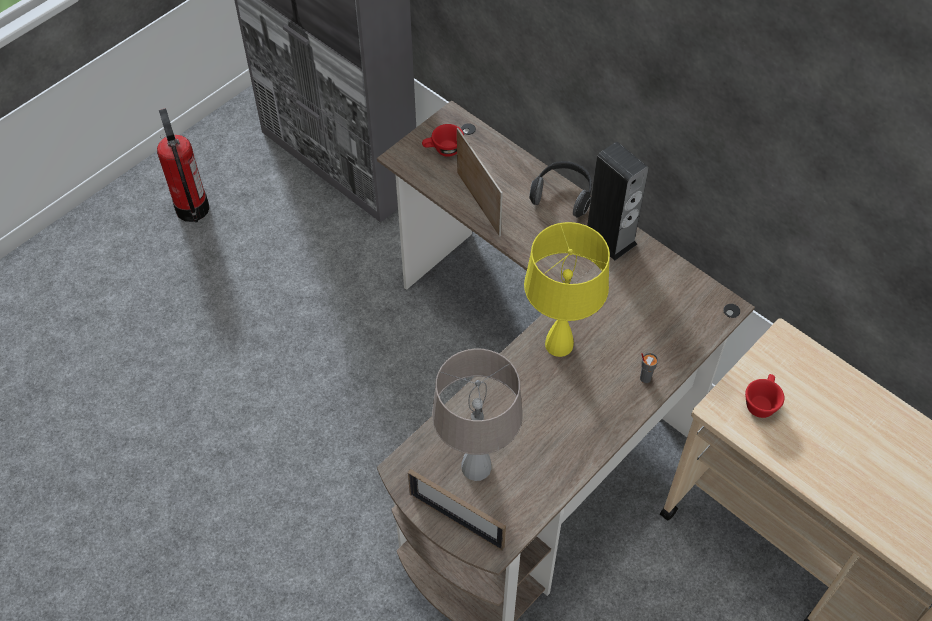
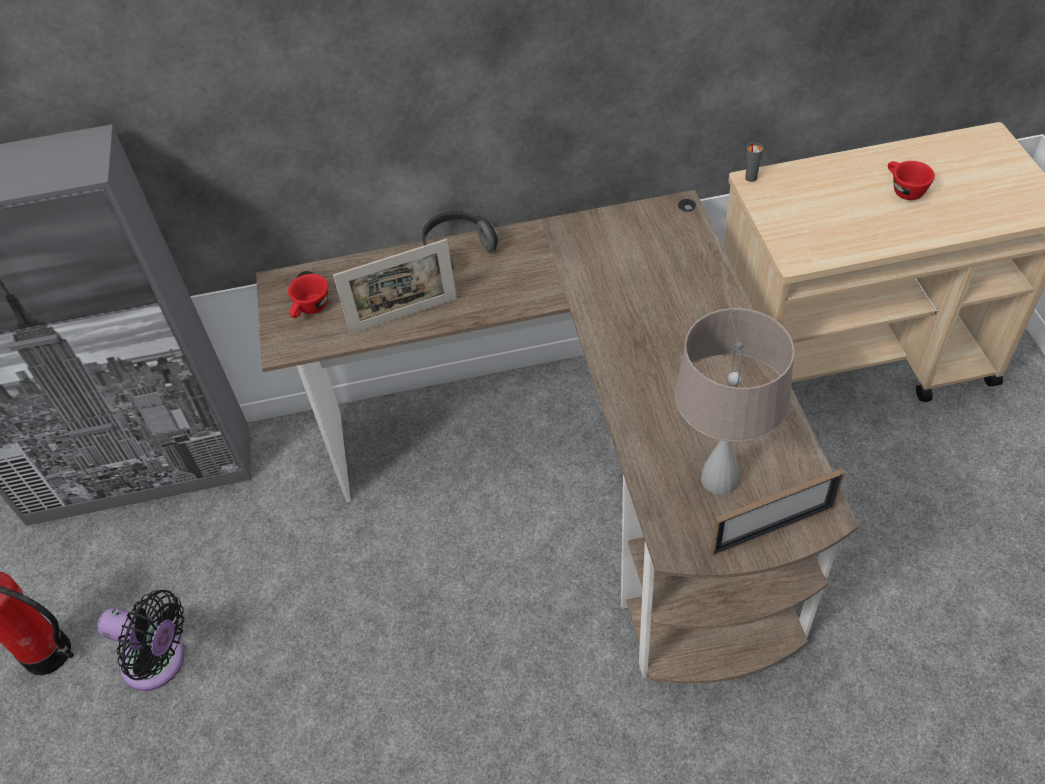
camera: 50 degrees left, 5 degrees down
(224, 268) = (159, 663): none -> black fan
(478, 203) = (404, 316): picture frame -> picture frame turned 150 degrees clockwise
(558, 344) = (625, 340): yellow table lamp -> none
(609, 238) = (537, 242): speaker -> none
(645, 378) = (712, 298): grey cup -> grey cup (750, 178)
(761, 402) = (808, 228): red cup -> red cup (903, 190)

